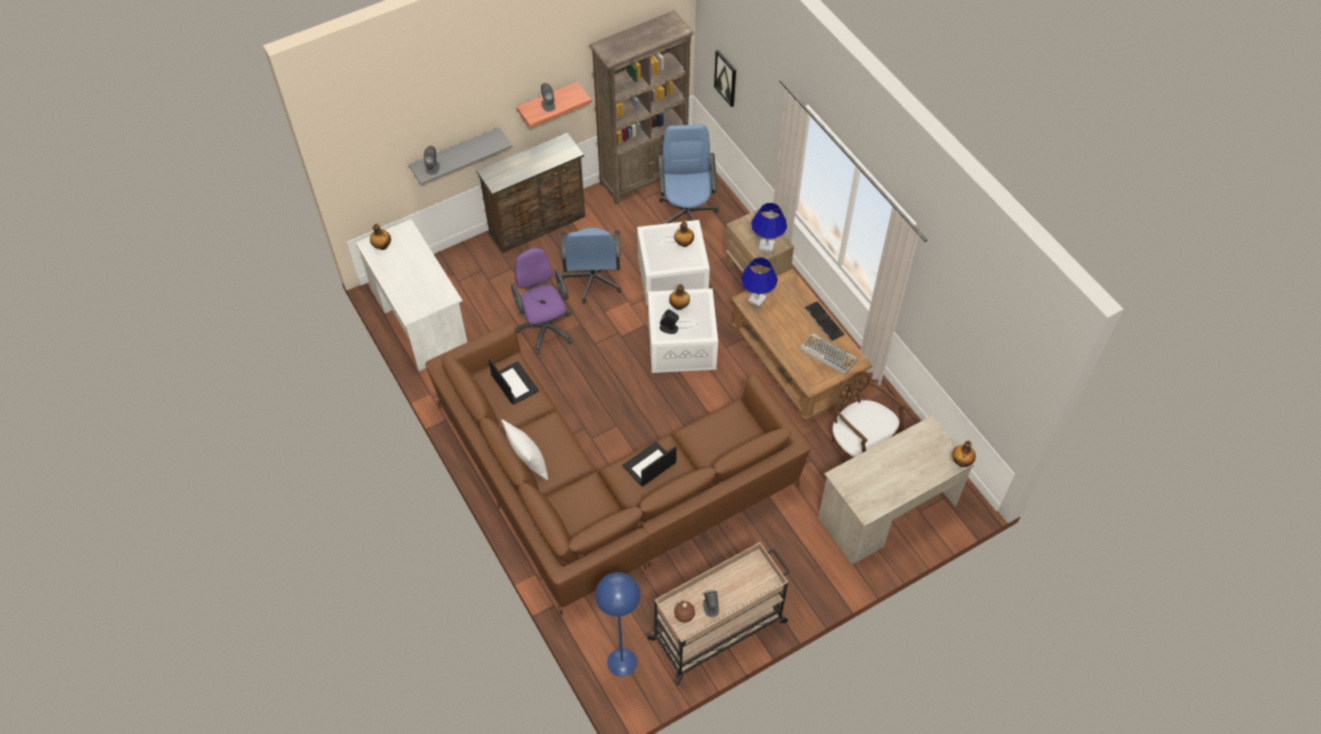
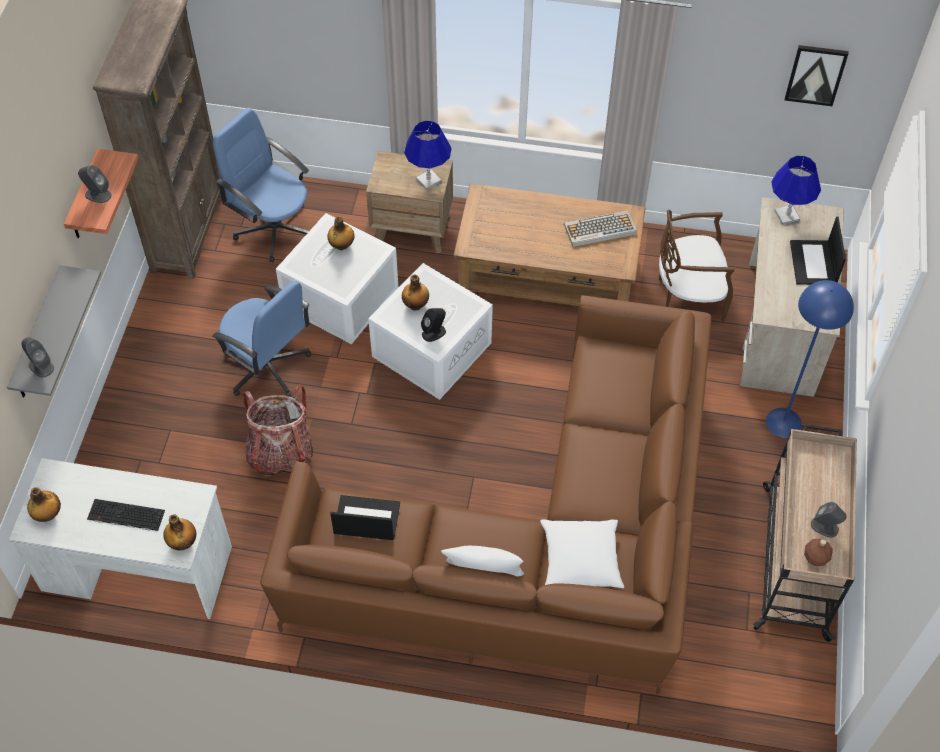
camera: 50 degrees left, 0 degrees up
(538, 225) = (141, 365): brown dresser -> none
(544, 327) = (281, 454): purple office chair -> backpack
(582, 501) = (580, 560): none -> white pillow
(622, 662) = (762, 675): blue floor lamp -> blue floor lamp (784, 422)
(649, 465) = (591, 467): laptop -> laptop (814, 263)
(726, 78) = (239, 35): picture -> picture (815, 74)
(757, 299) = (478, 236): blue table lamp -> blue table lamp (787, 215)
(823, 321) = (557, 205): keyboard -> keyboard (125, 516)
(961, 462) = (832, 214): bottle -> bottle (183, 542)

